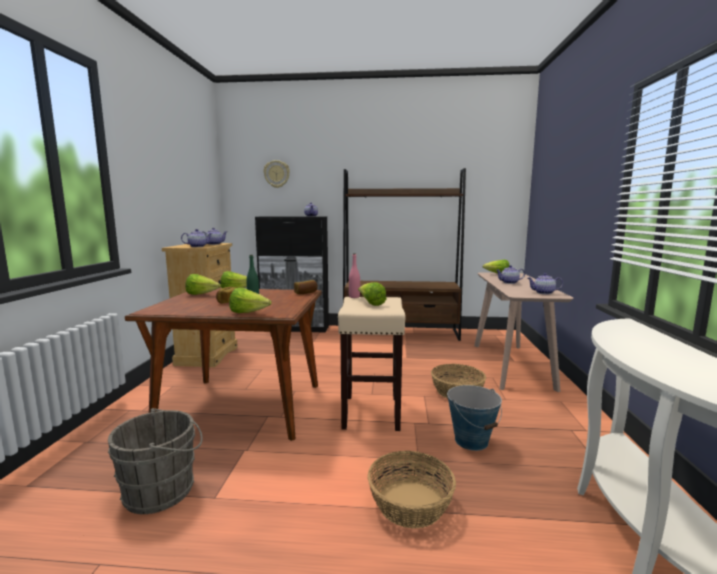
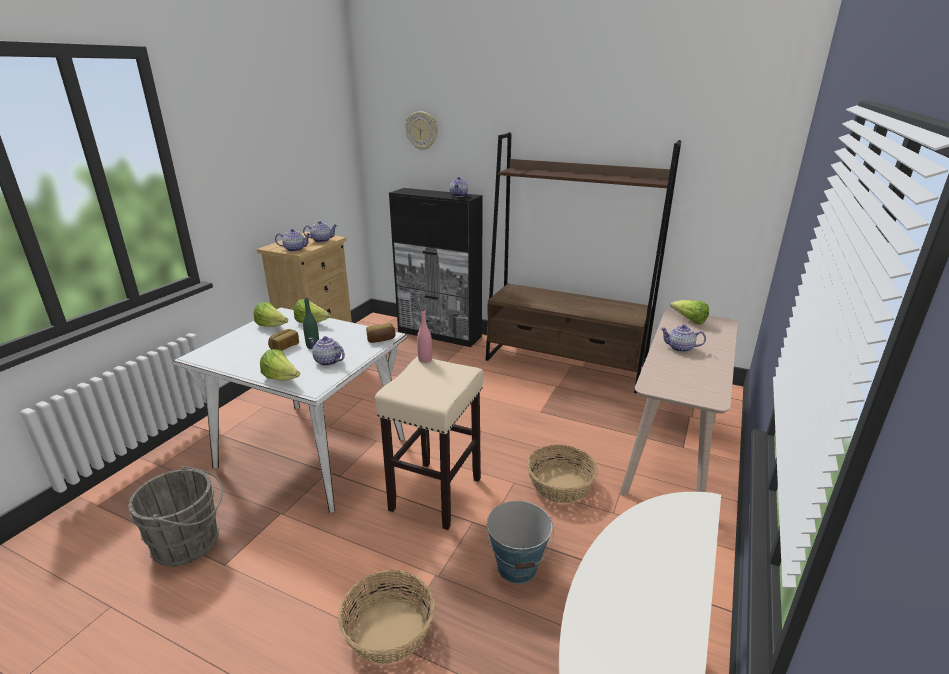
camera: 20 degrees right, 15 degrees up
(243, 406) = (312, 452): brown dining table -> white dining table
(371, 303) = (429, 380): lettuce -> none
(543, 293) = (697, 387): teapot -> teapot (327, 361)

